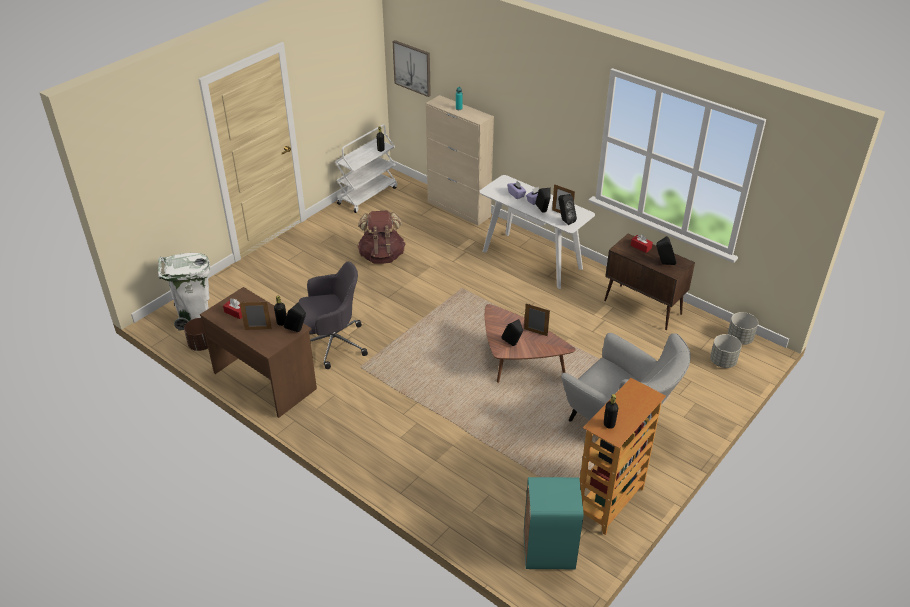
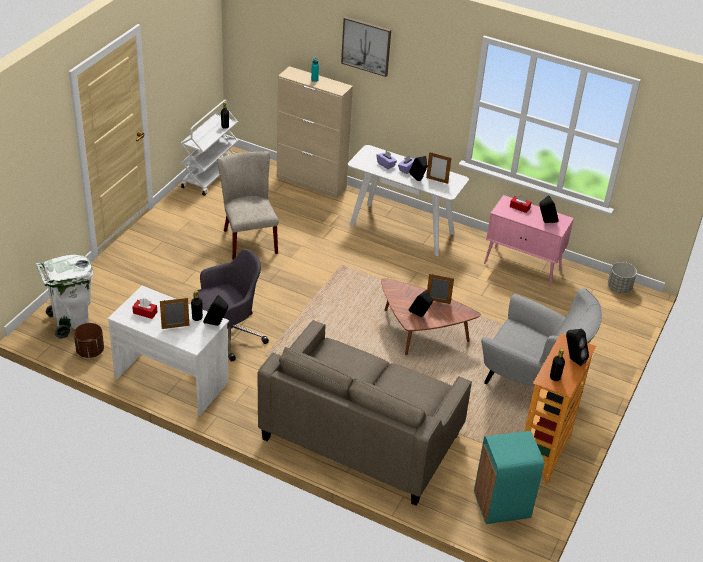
camera: 15 degrees left, 0 degrees up
(265, 380) = (172, 379): brown desk -> white desk
(382, 256) = (248, 239): brown backpack -> beige chair
(412, 68) = (256, 39): picture -> picture (366, 46)
(426, 458) = (361, 436): none -> beige sofa
(565, 221) = (442, 188): black speaker -> black speaker (573, 359)
(643, 307) = (523, 267): brown cabinet -> pink cabinet
(722, 361) = (609, 311): grey planter -> none

